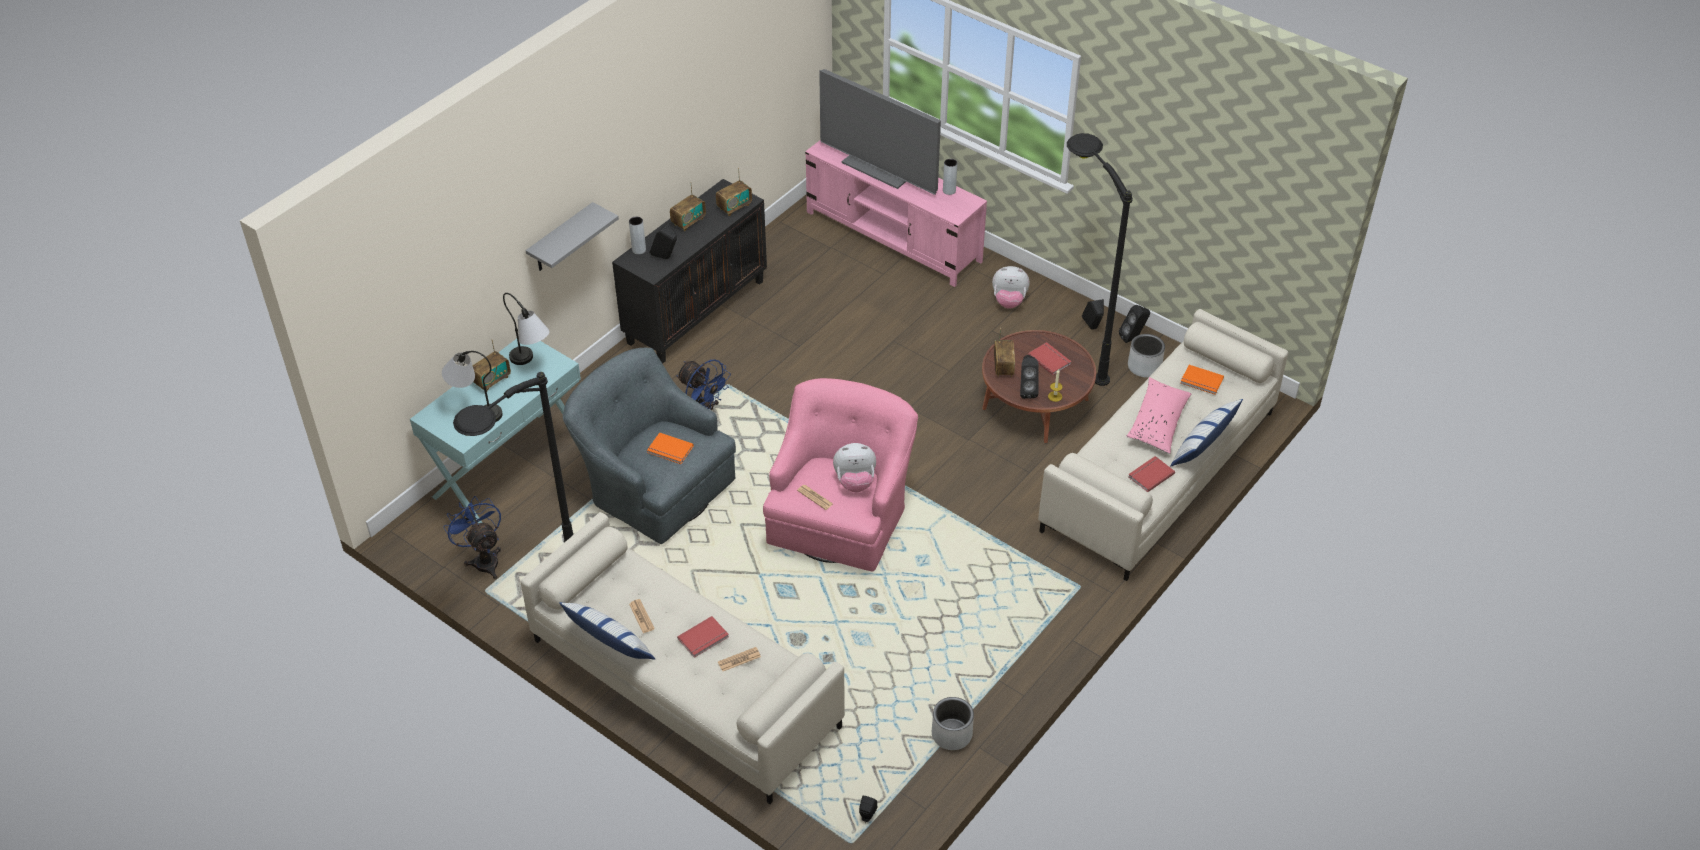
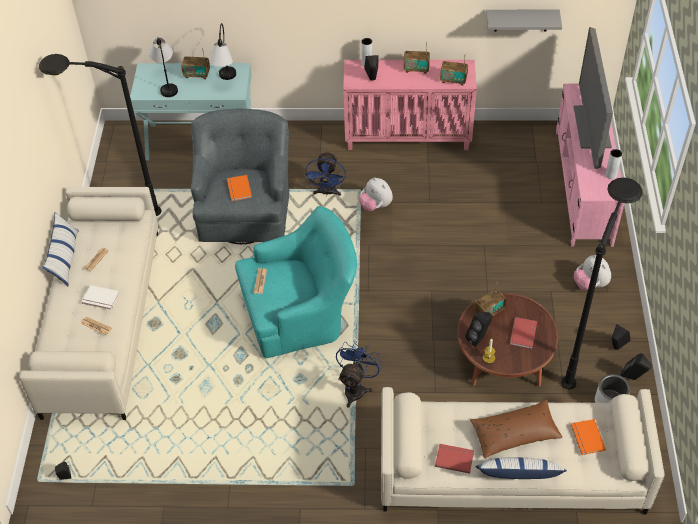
camera: 55 degrees right, 5 degrees up
(483, 559) = (125, 174): blue fan -> blue fan (356, 388)
(561, 239) = (298, 18): grey shelf -> grey shelf (521, 20)
(696, 311) = (408, 136): black cabinet -> pink cabinet
(704, 638) = (100, 299): red book -> white book
(840, 515) = (301, 313): pink armchair -> turquoise armchair
(855, 482) = (294, 293): plush toy -> plush toy (375, 206)
(952, 734) = (163, 484): grey planter -> none
(1158, 422) = (515, 433): pink pillow -> brown pillow

